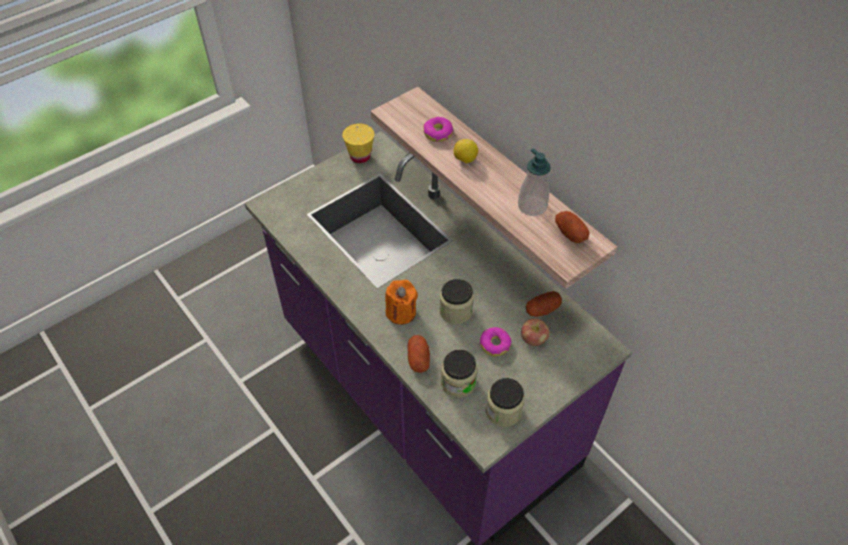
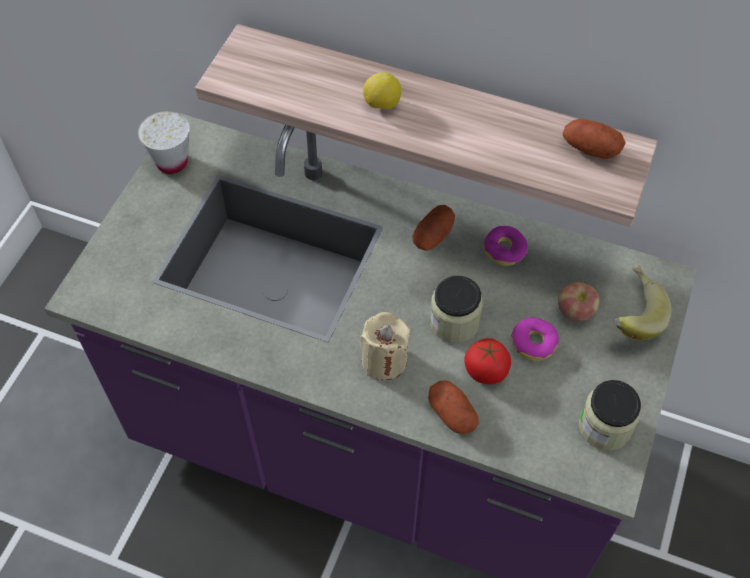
camera: 30 degrees left, 5 degrees up
(360, 156) = (172, 162): yellow cup -> white cup
(401, 312) = (384, 360): orange candle -> beige candle
(438, 133) = (317, 82): donut -> donut (504, 250)
(455, 346) = (486, 370): none -> tomato
(458, 382) = (524, 419): jar -> none
(532, 206) = (517, 133): soap dispenser -> none
(542, 310) = (559, 266): potato -> potato (433, 236)
(567, 357) = (630, 314): none -> banana

